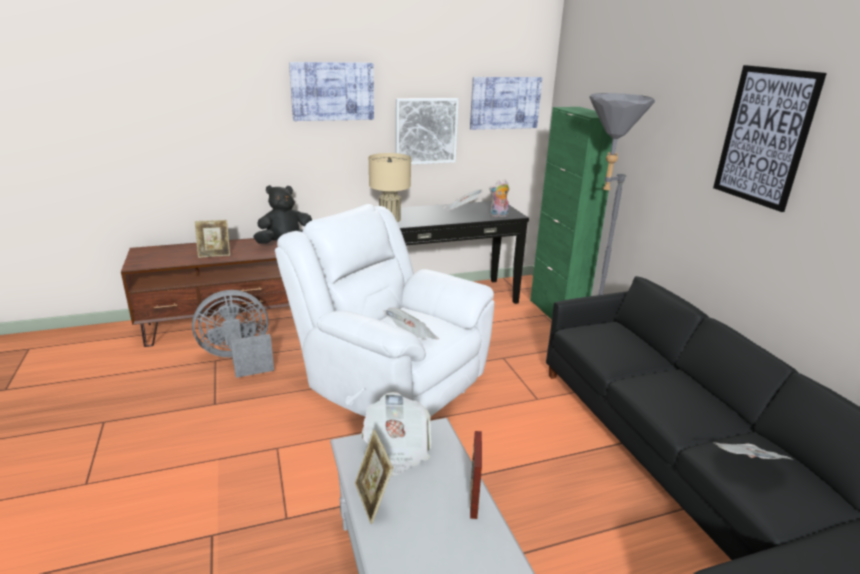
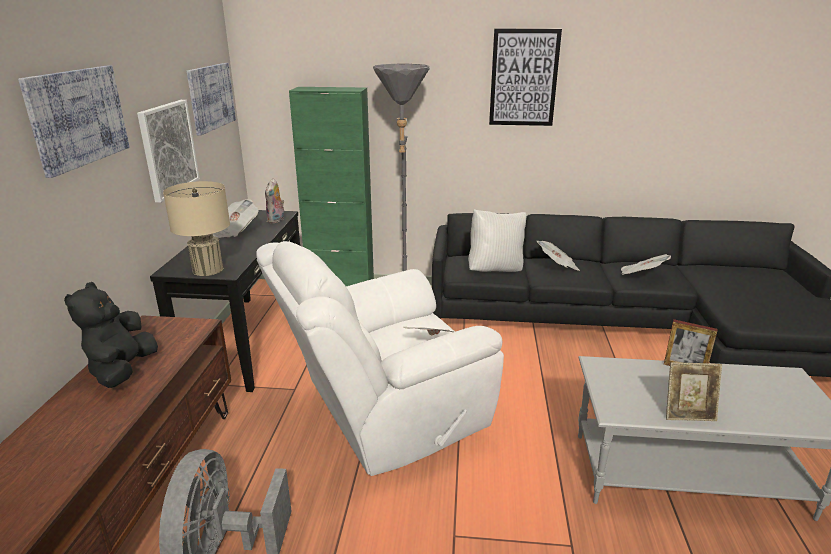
camera: 65 degrees left, 0 degrees up
(214, 254) = (72, 447): picture frame -> none
(397, 449) = (621, 389): newspaper -> newspaper (557, 266)
(610, 349) = (495, 270): none -> white pillow

